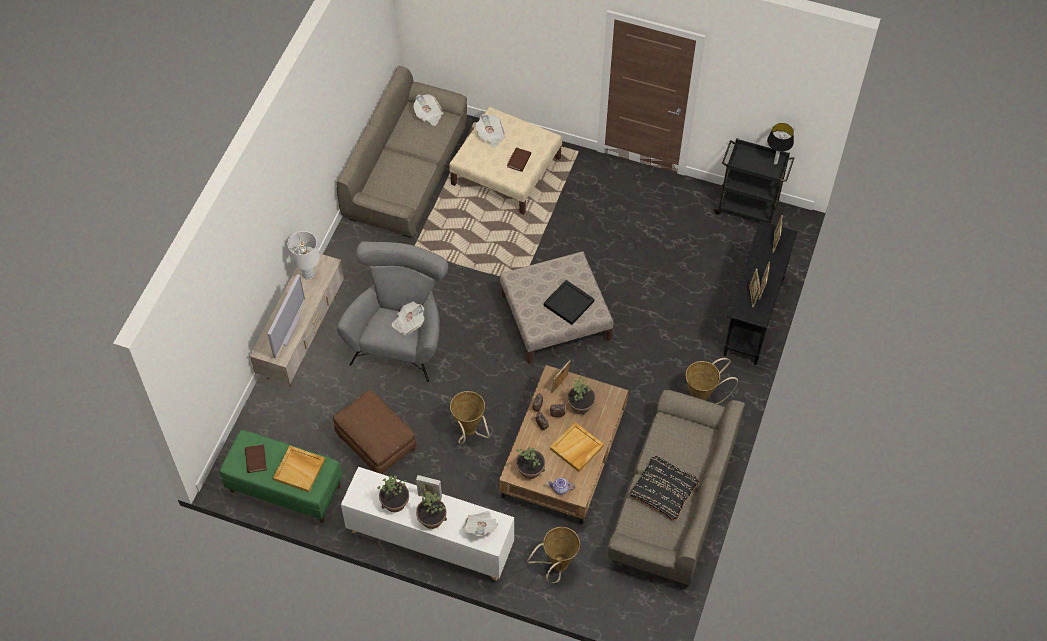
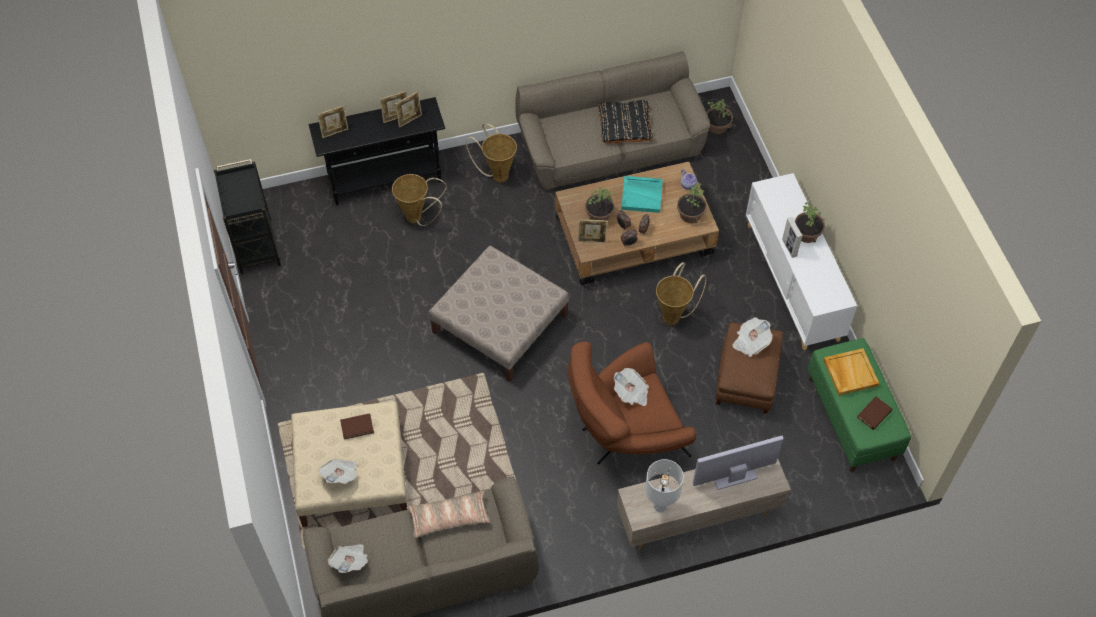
camera: 125 degrees left, 0 degrees up
(395, 503) = (818, 268): potted plant -> potted plant (717, 126)
(400, 336) = (625, 435): grey armchair -> brown armchair
(412, 177) = (449, 518): none -> pillow
(481, 527) = (781, 198): newspaper -> newspaper (750, 342)
(557, 567) = (734, 186): basket -> basket (418, 218)
(569, 303) = (501, 282): black tray -> none
(576, 448) = (642, 195): beige tray -> turquoise tray
(775, 163) = (232, 179): table lamp -> none

